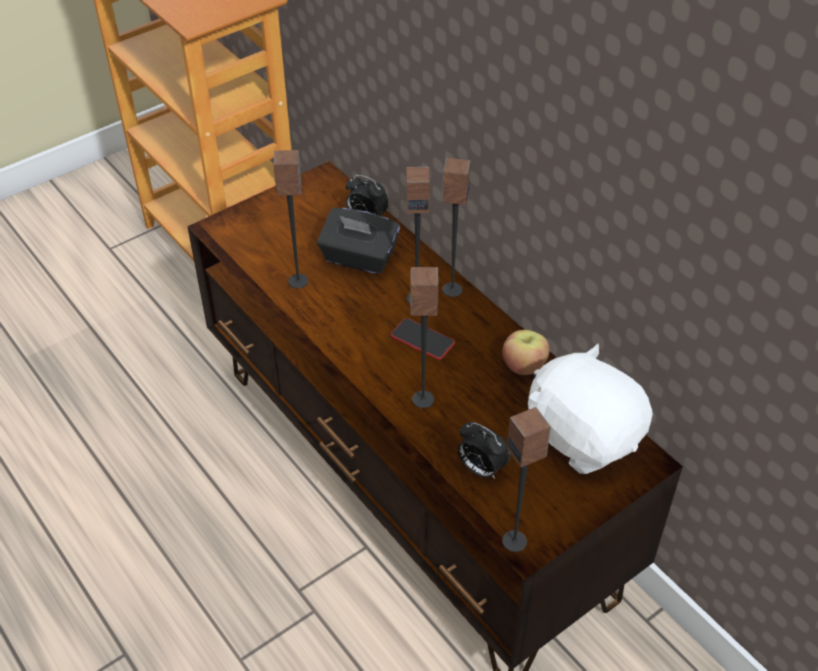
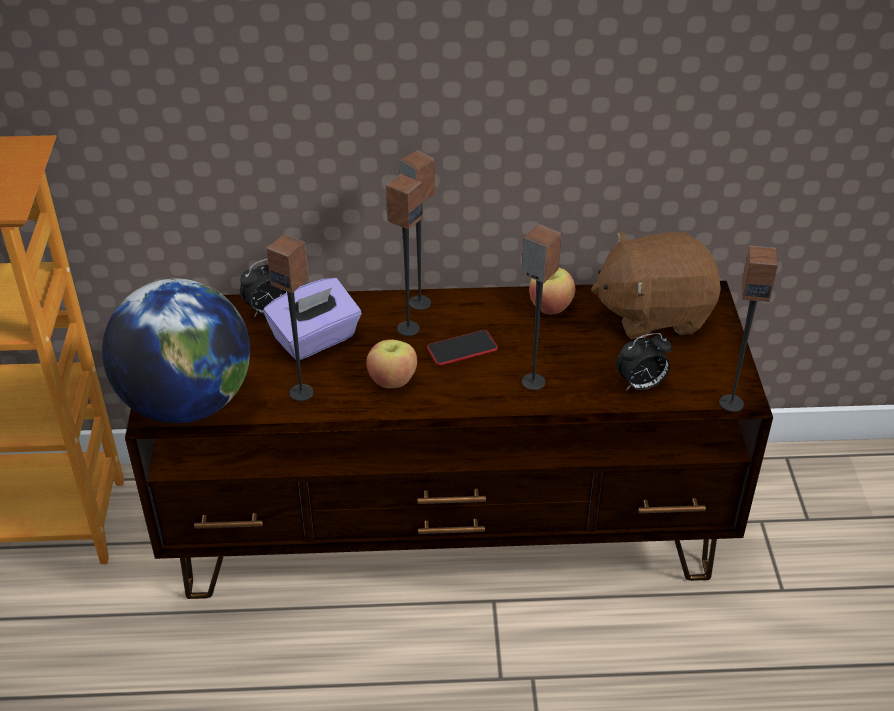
camera: 55 degrees left, 5 degrees down
(241, 234) = (187, 402): none -> globe
(353, 320) = (392, 380): none -> apple
(359, 258) = (315, 339): black tissue box -> purple tissue box
(583, 435) = (653, 313): white plush toy -> brown plush toy

